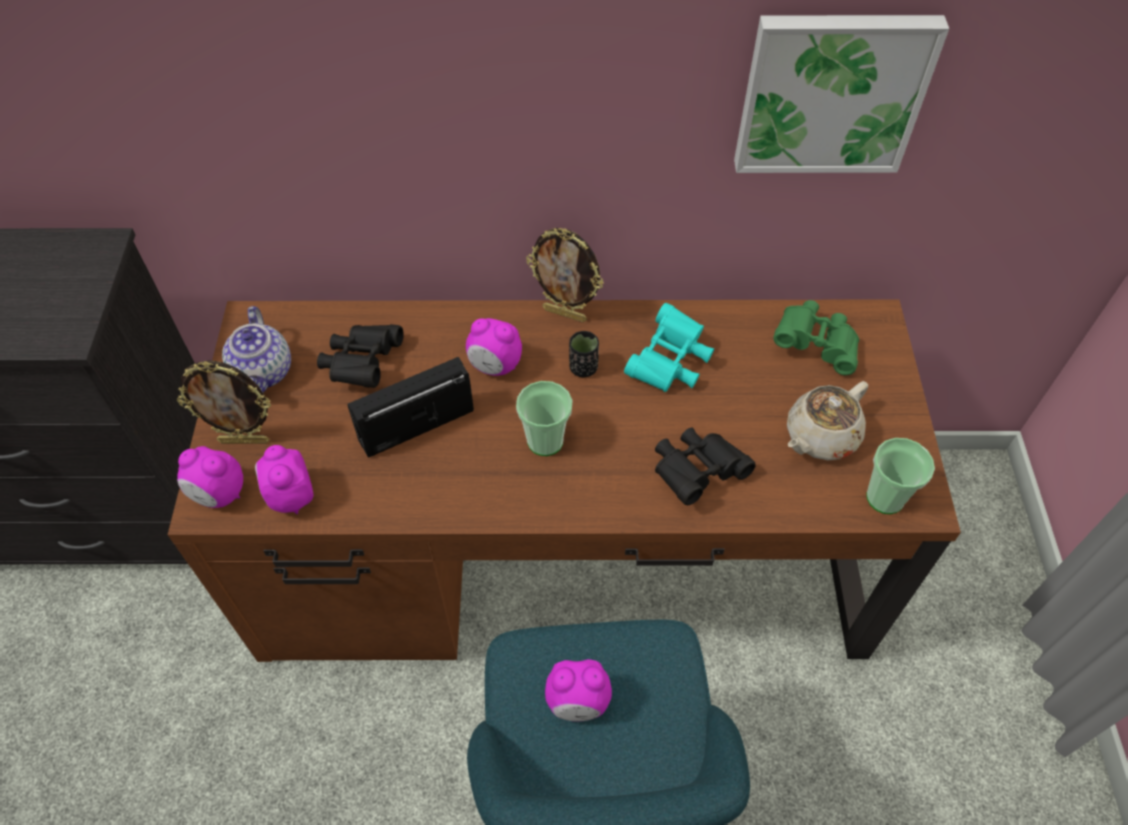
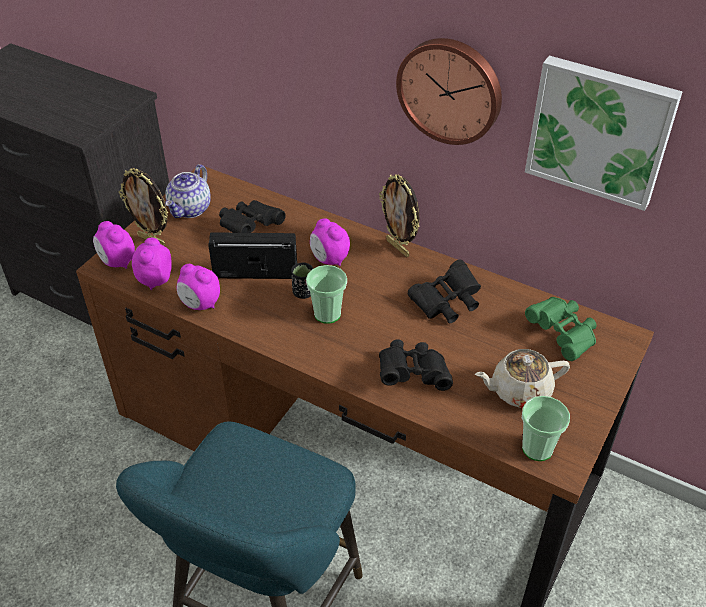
camera: 30 degrees right, 10 degrees down
(577, 703) = (243, 478): alarm clock -> alarm clock (200, 304)
(583, 368) = (385, 283): black cup -> black cup (303, 292)
(615, 97) = (450, 89): none -> wall clock
(670, 363) = (446, 303): turquoise binoculars -> black binoculars

